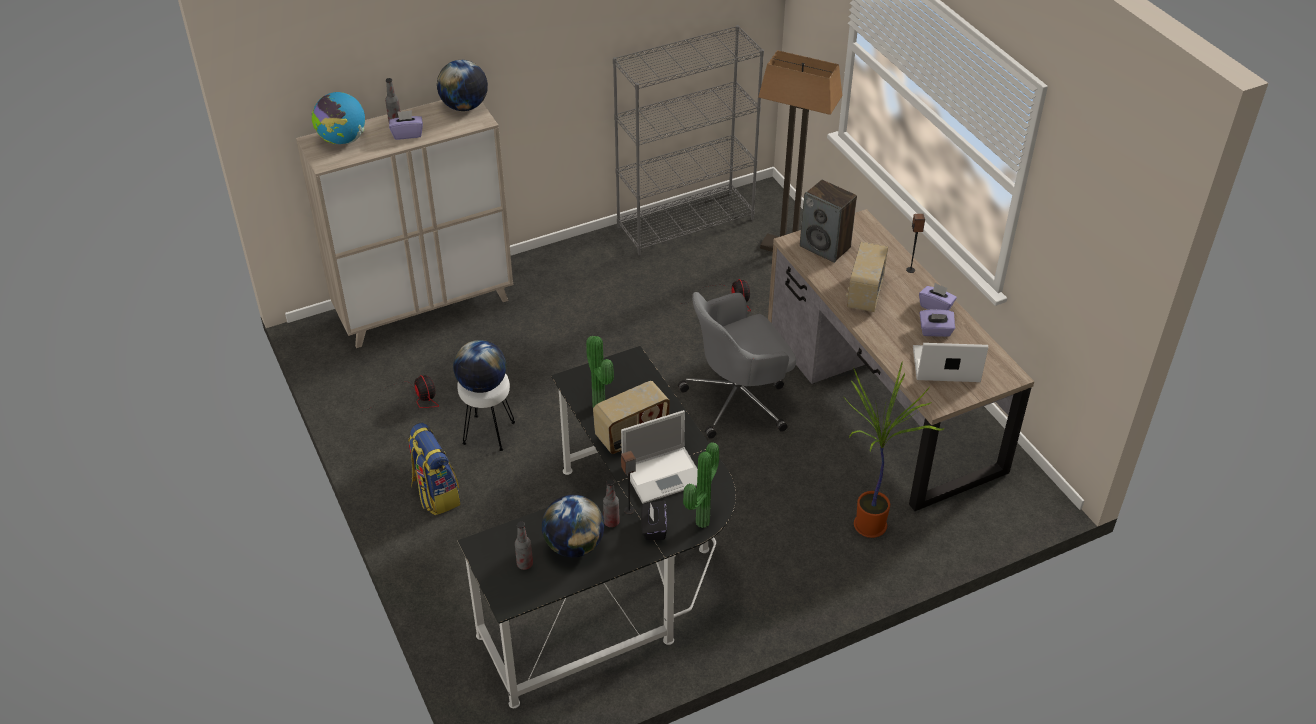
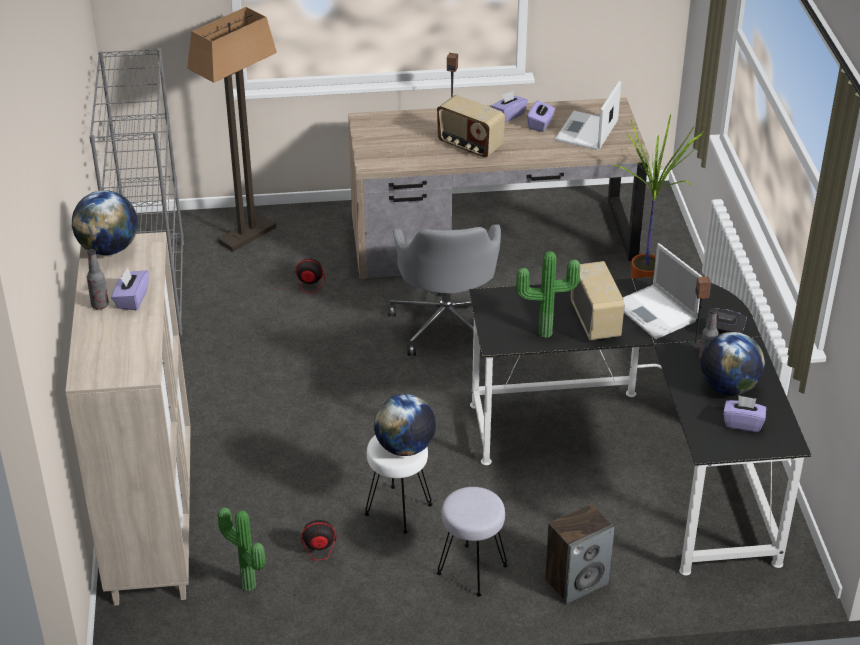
camera: 70 degrees left, 5 degrees down
(342, 140) = (103, 352): globe -> none
(435, 494) = (471, 570): backpack -> grey stool
(525, 564) = (742, 423): bottle -> purple tissue box
(664, 474) = (656, 313): laptop -> laptop turned 150 degrees clockwise
(700, 521) = (724, 306): potted plant -> potted plant (246, 587)
(825, 247) = (389, 148): speaker -> speaker (576, 581)

